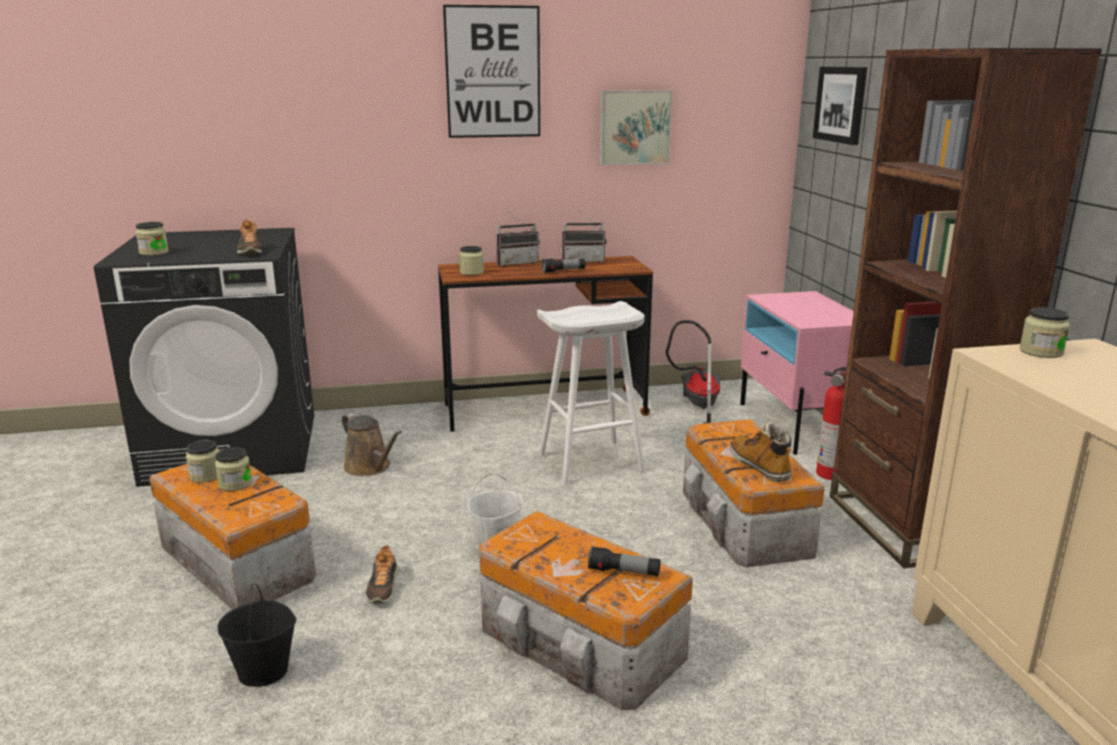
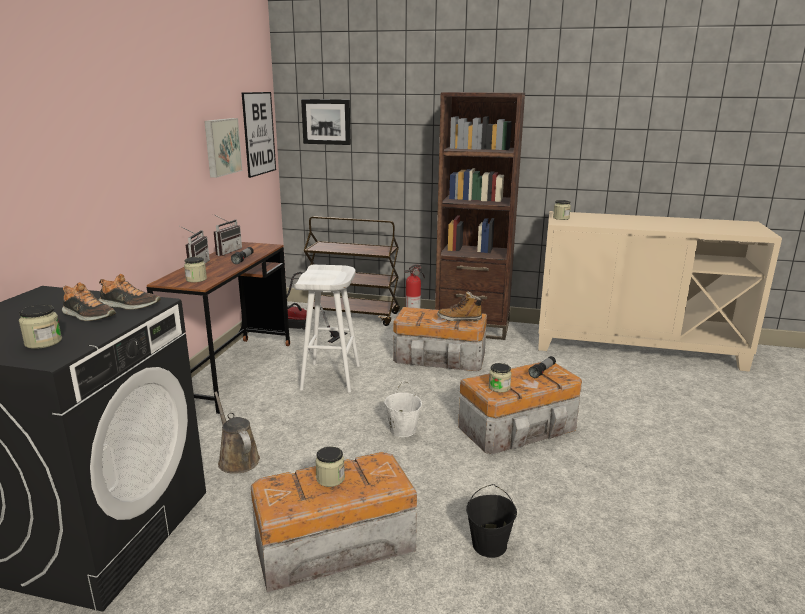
camera: 65 degrees left, 0 degrees up
(206, 475) = (299, 492): jar -> jar (499, 387)
(370, 467) = (237, 459): brown watering can -> brown watering can turned 105 degrees counterclockwise
(383, 587) = (421, 481): shoe -> shoe (88, 316)
(493, 72) = (150, 109): picture -> picture (259, 133)
(795, 425) = (353, 315): pink nightstand -> brown cart

